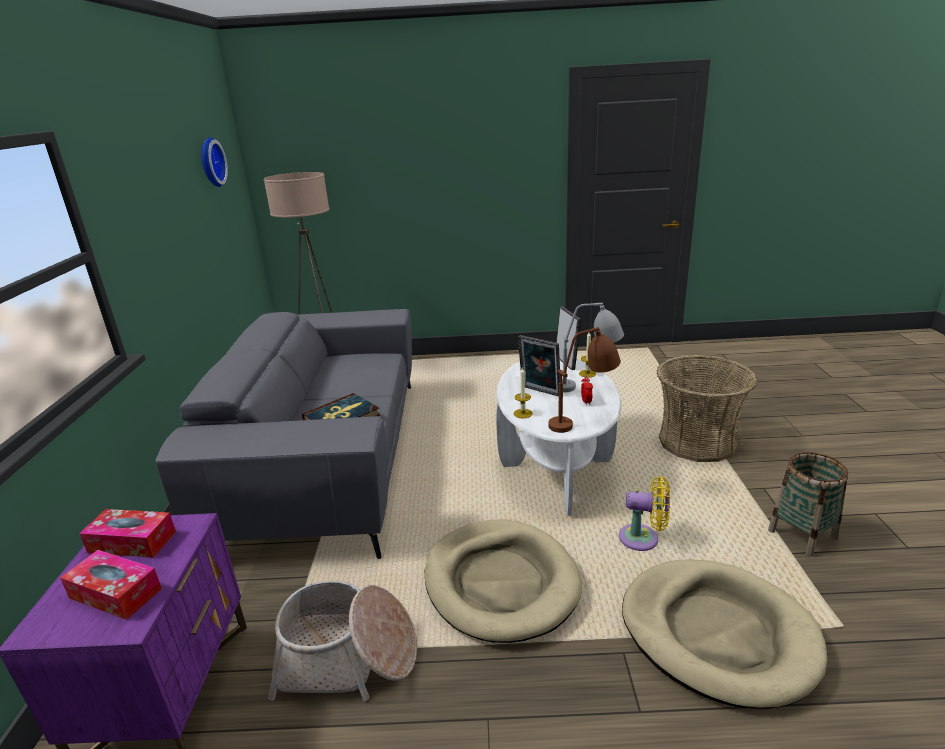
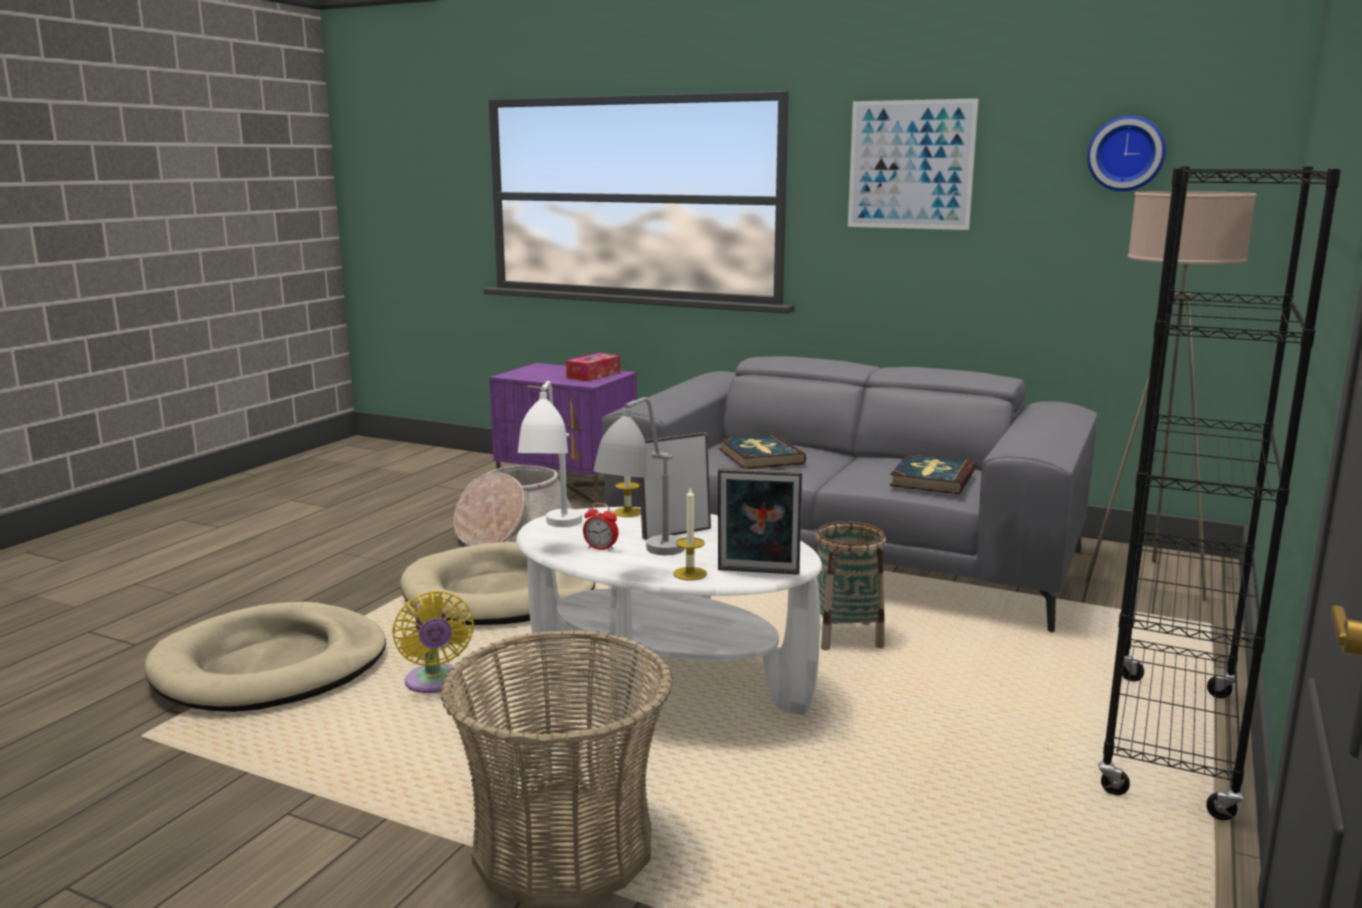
camera: 115 degrees right, 10 degrees down
(115, 593) = (543, 373): tissue box -> none
(146, 192) = (910, 165): none -> picture
(364, 362) = (932, 478): none -> book
(492, 361) = (1170, 742): none -> black bookcase
(584, 421) = (554, 534): brown table lamp -> white table lamp
(643, 538) = (434, 683): yellow fan -> yellow fan turned 60 degrees counterclockwise
(802, 534) = (246, 804): basket -> basket (845, 636)

